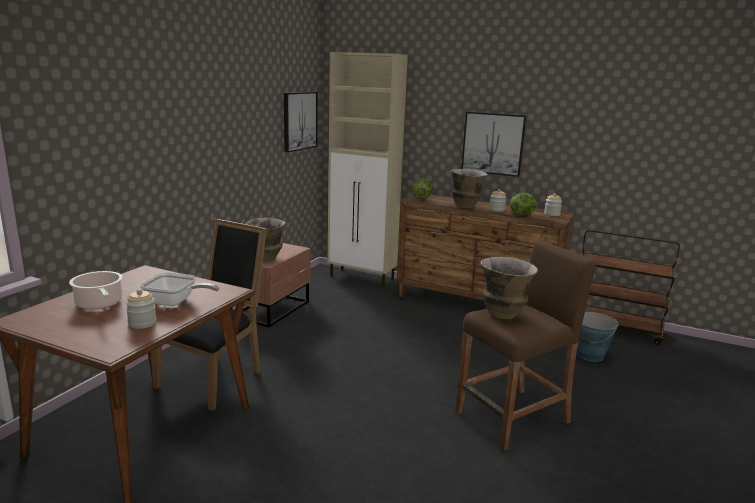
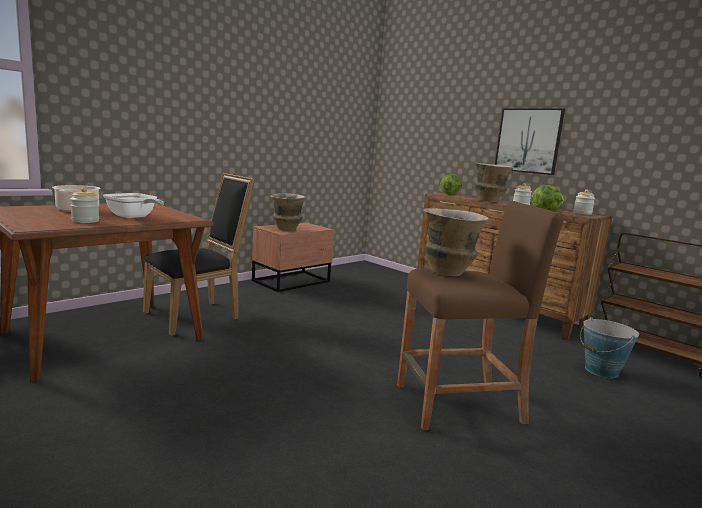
camera: 20 degrees right, 5 degrees down
(299, 121) = (350, 120): picture -> none
(362, 278) = (395, 274): beige cabinet -> none

